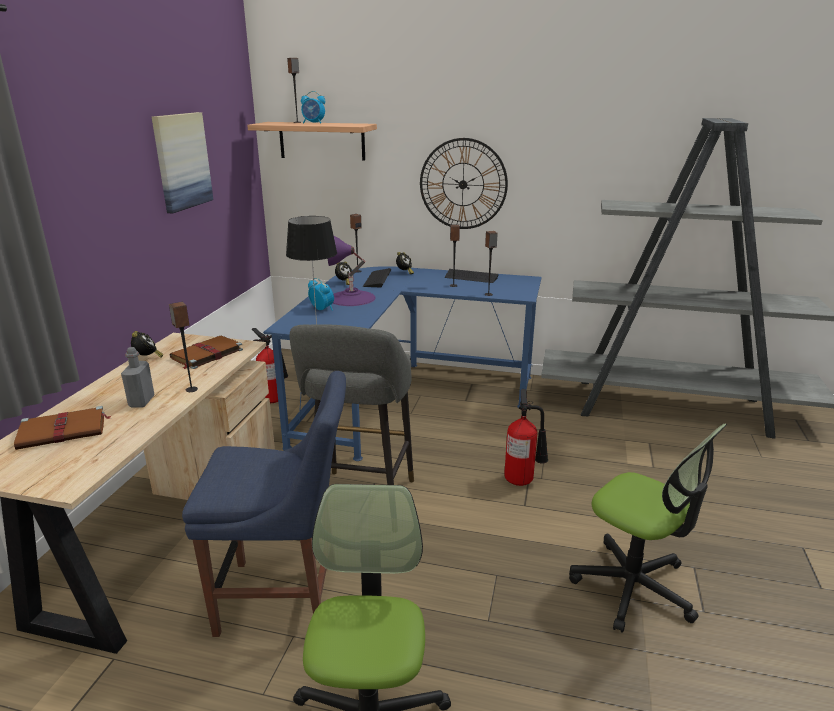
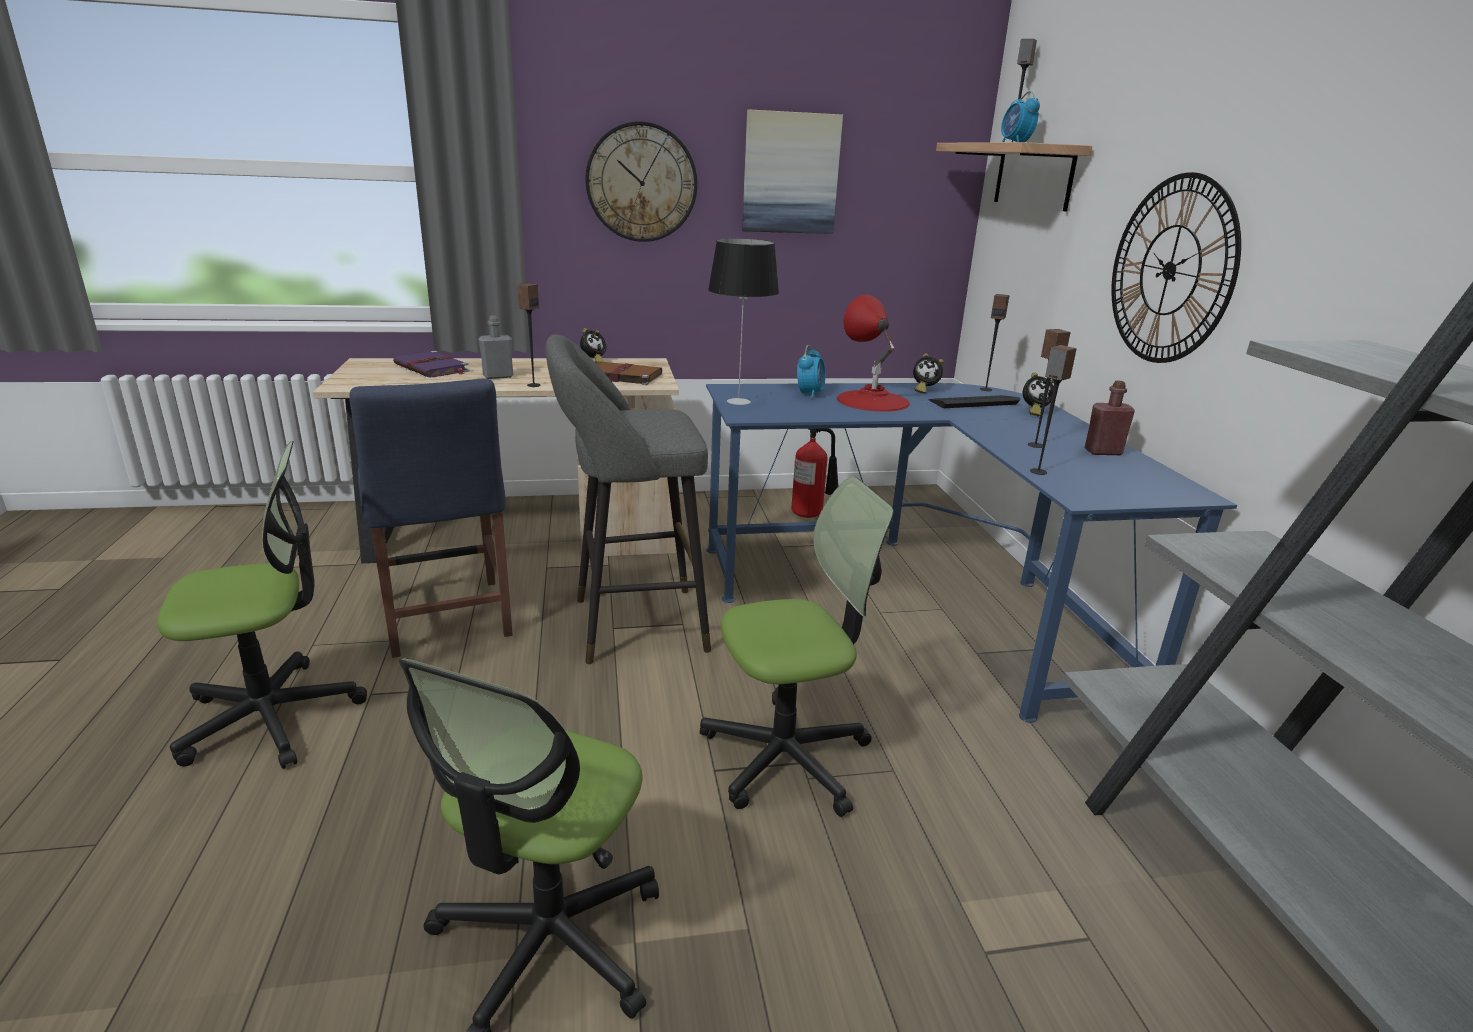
camera: 65 degrees right, 0 degrees up
(64, 431) = (432, 368): brown book -> purple book
(103, 192) = (641, 183): none -> wall clock
(351, 298) = (872, 400): purple table lamp -> red table lamp
(471, 277) = (1103, 452): keyboard -> red bottle
(523, 480) = (786, 756): fire extinguisher -> office chair

